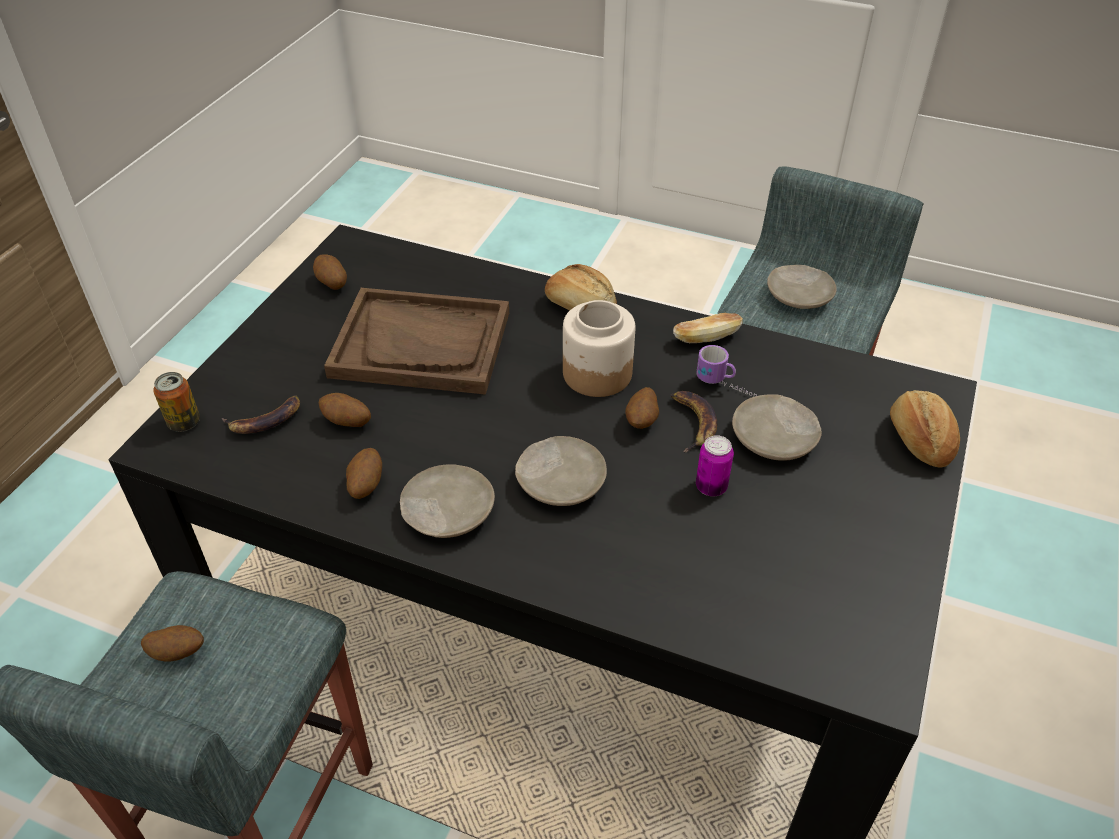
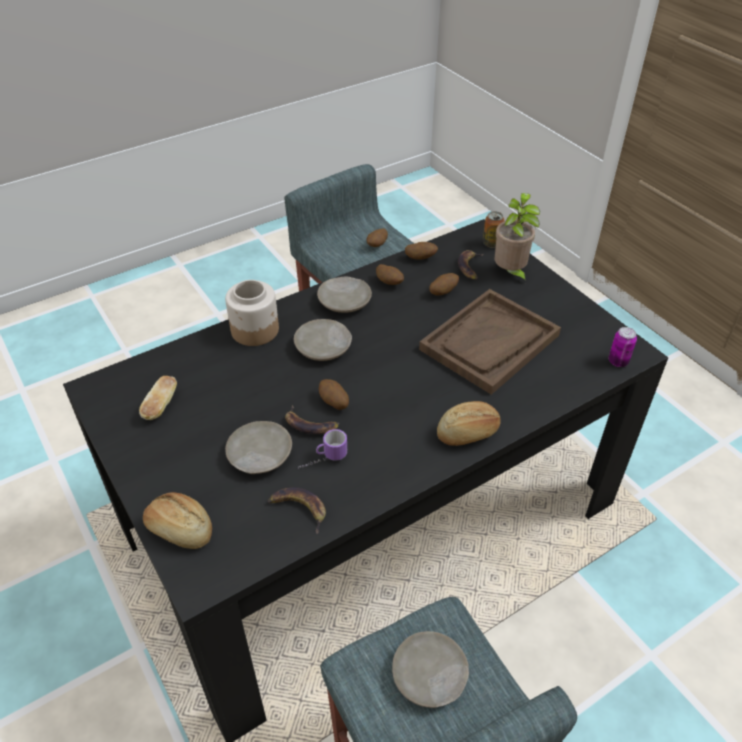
camera: 125 degrees right, 0 degrees up
(255, 377) = (510, 273): none -> potted plant
(332, 283) = (587, 328): potato -> potato (420, 258)
(596, 373) = (394, 405): jar -> jar (255, 330)
(706, 338) = (378, 482): bread -> bread (161, 405)
(711, 487) = (257, 402): can -> can (618, 361)
(795, 373) = (299, 509): none -> banana

